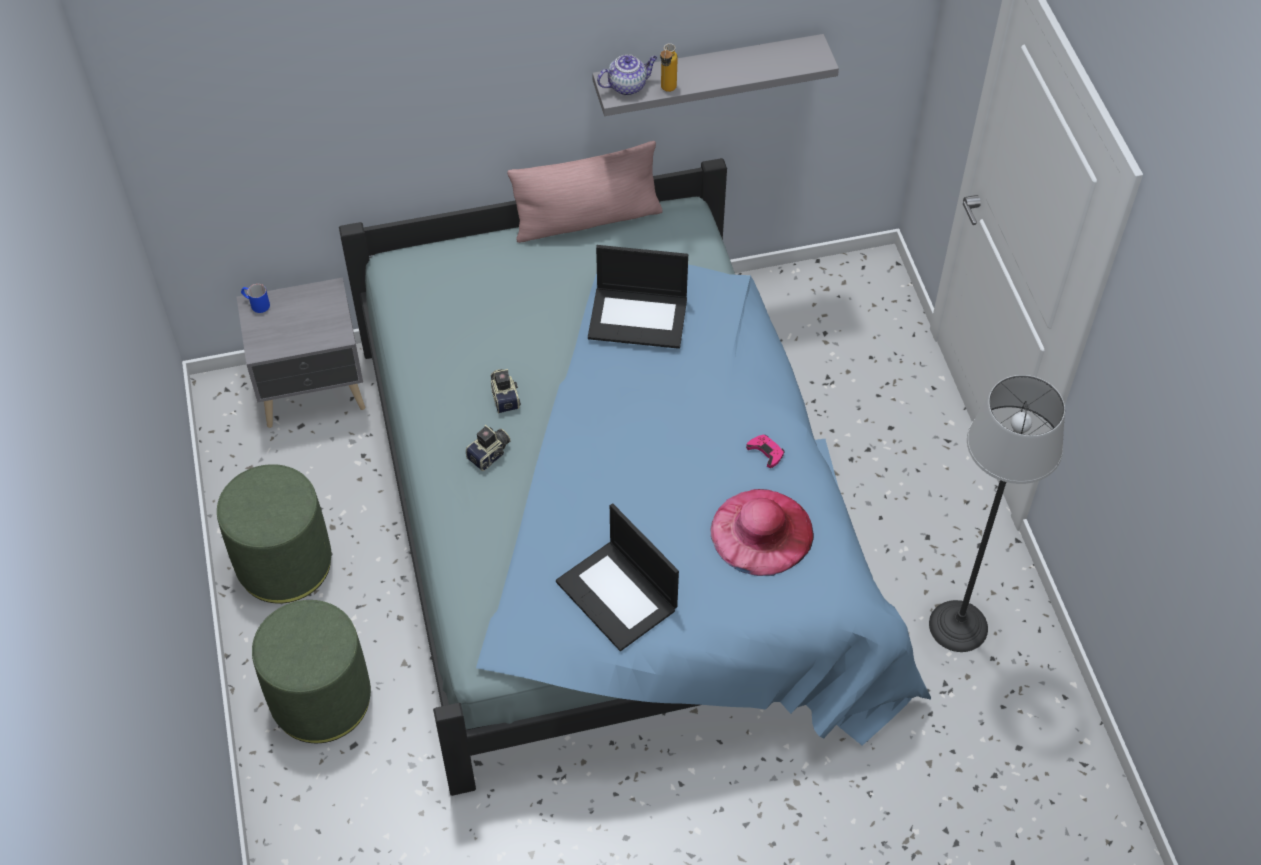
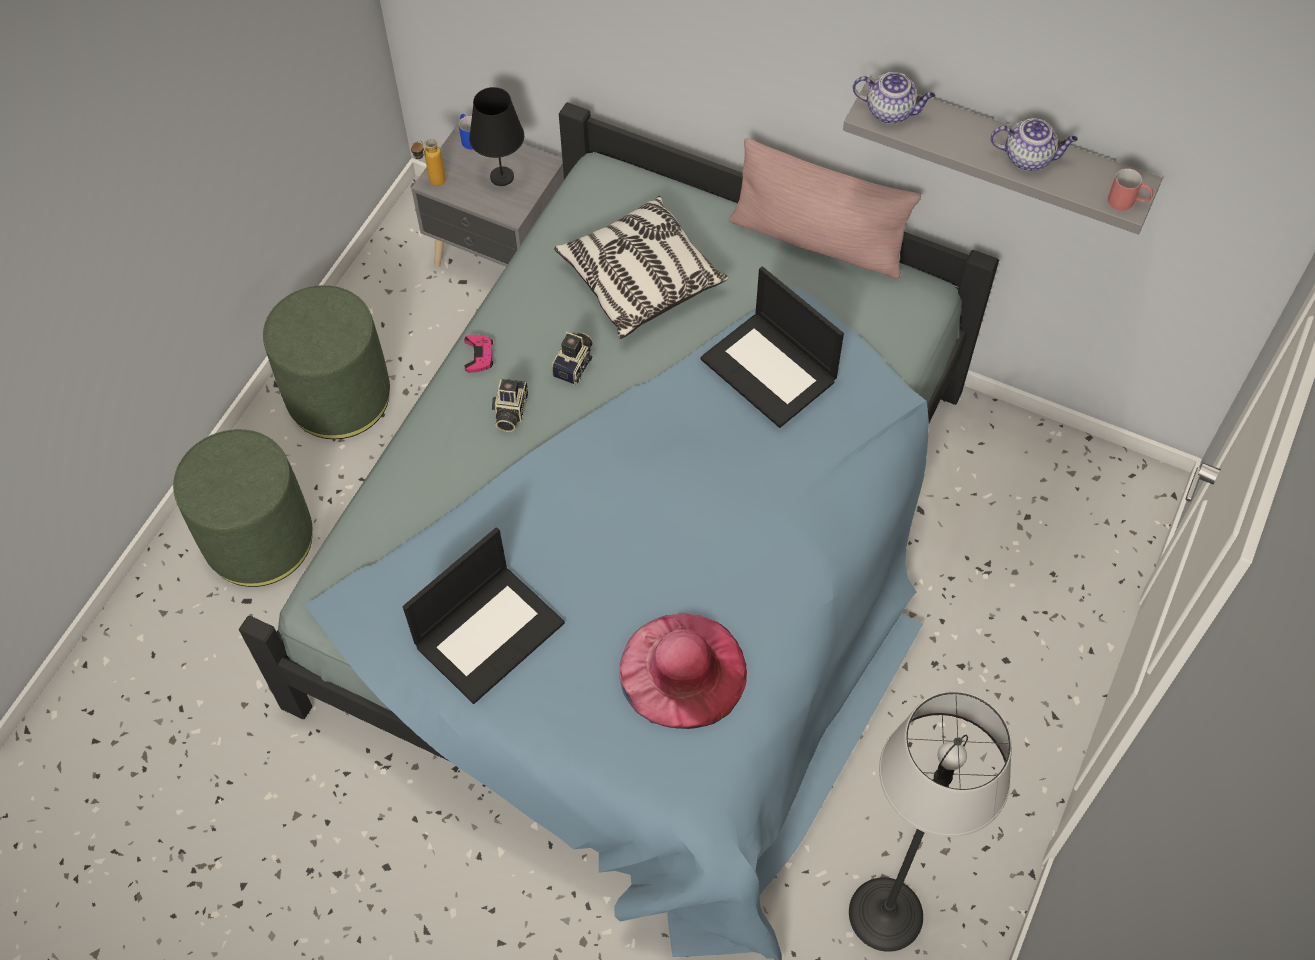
camera: 40 degrees right, 5 degrees up
(307, 316) = (501, 176): none -> black table lamp
(490, 455) = (509, 412): camera -> camera turned 105 degrees clockwise
(494, 316) = (640, 280): none -> pillow
(618, 595) = (489, 632): laptop -> laptop turned 135 degrees counterclockwise
(667, 91) = (926, 141): bottle -> bottle (431, 183)
(737, 66) = (1029, 158): none -> teapot
(766, 452) = (765, 592): pink game controller -> pink game controller (479, 355)
(818, 59) = (1127, 202): none -> red mug

